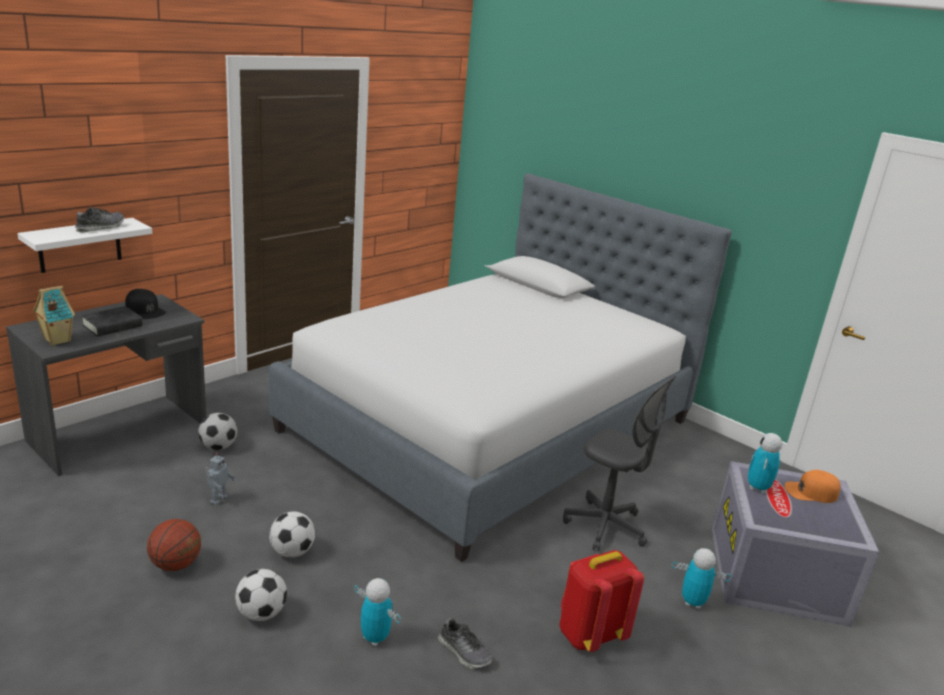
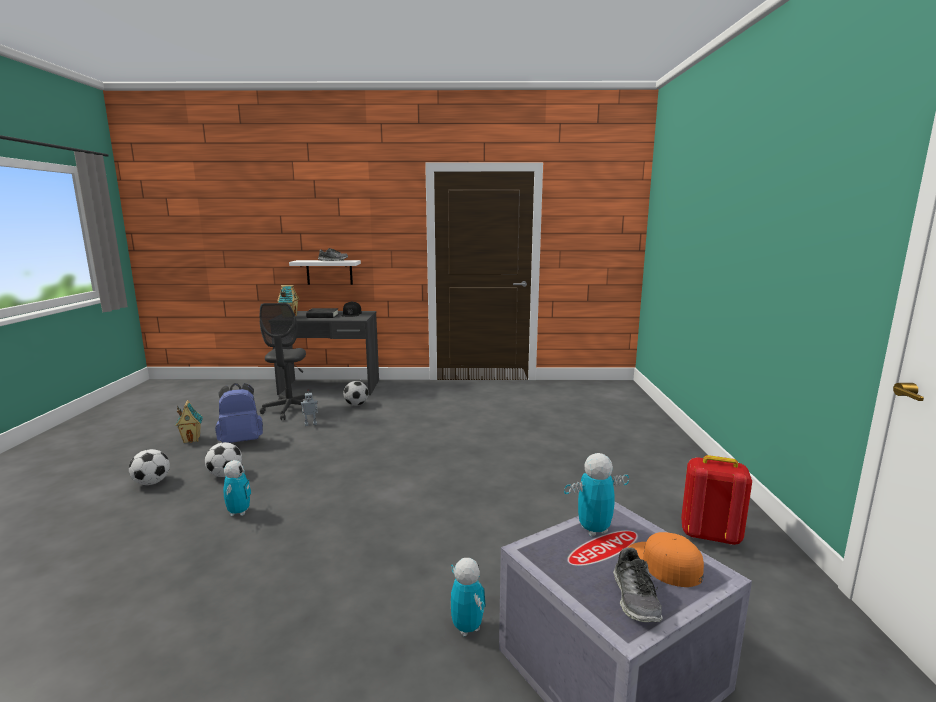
camera: 50 degrees right, 10 degrees down
(91, 600) = (192, 439): none -> toy house
(175, 565) = (241, 441): basketball -> blue backpack
(292, 552) = (291, 457): football -> football (152, 482)
(464, 652) = (258, 547): shoe -> shoe (635, 598)
(491, 425) = (536, 445): bed -> none
(589, 634) = (342, 590): red backpack -> red backpack (709, 535)
(605, 526) = (501, 536): grey office chair -> grey office chair (290, 410)

